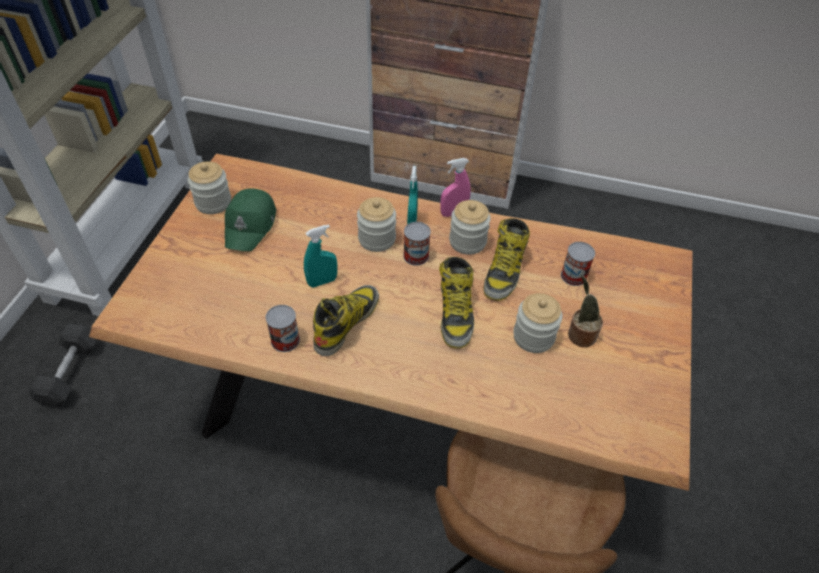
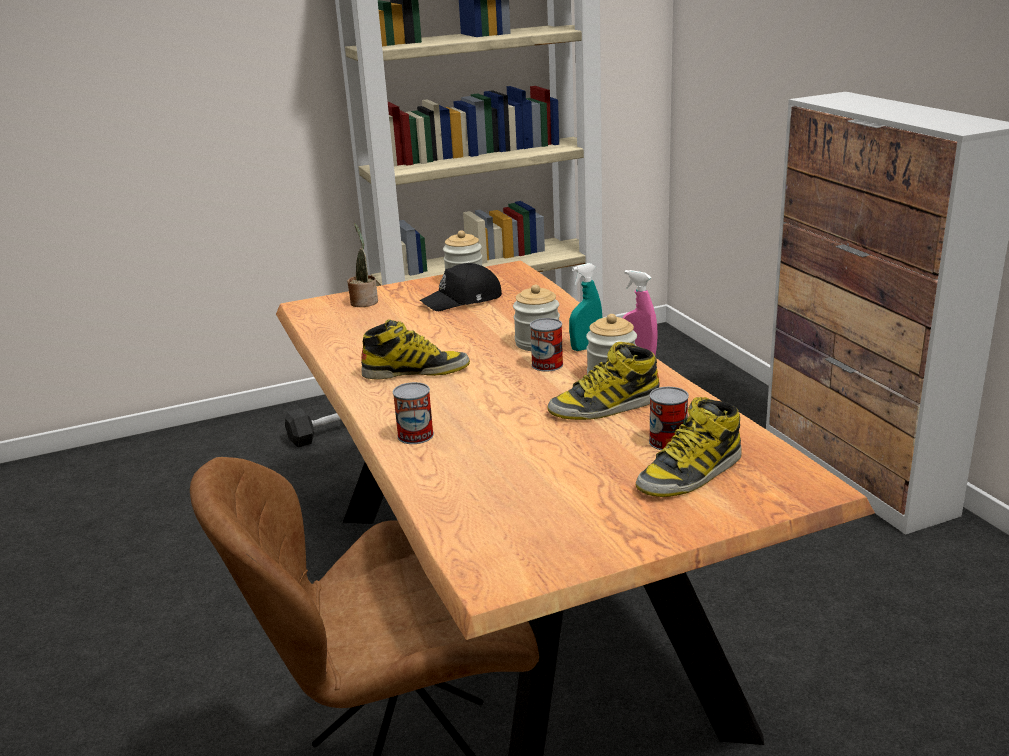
camera: 55 degrees right, 25 degrees down
(251, 225) = (463, 300): green cap -> black cap
(285, 340) = (359, 359): can -> can (415, 435)
(322, 281) = (447, 345): turquoise spray bottle -> none
(455, 313) = (505, 407): boot -> boot (690, 474)
(533, 336) = (538, 453): jar -> none
(580, 334) = (585, 475): potted plant -> potted plant (364, 301)

